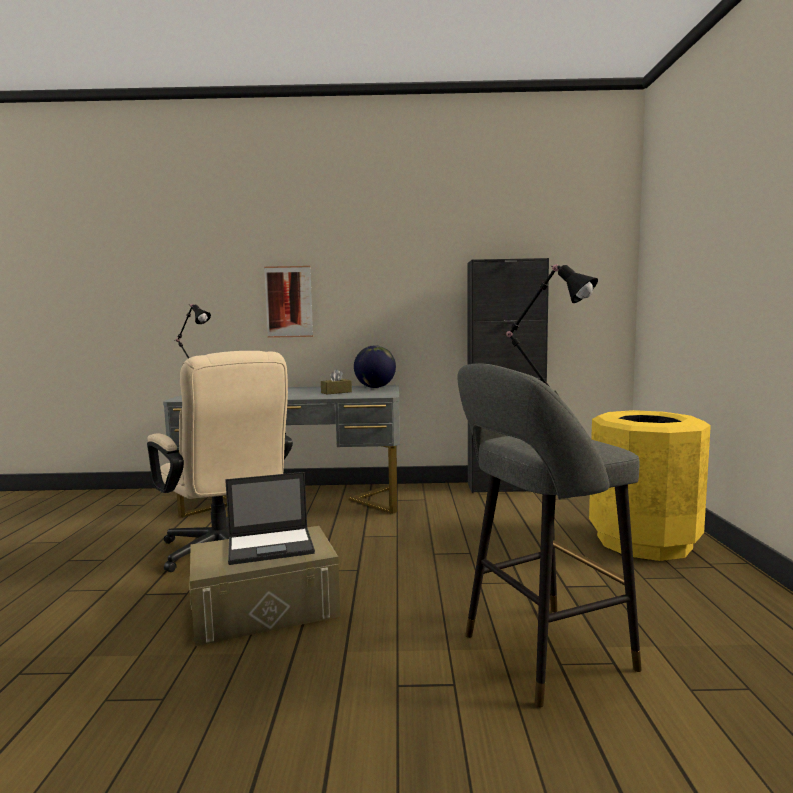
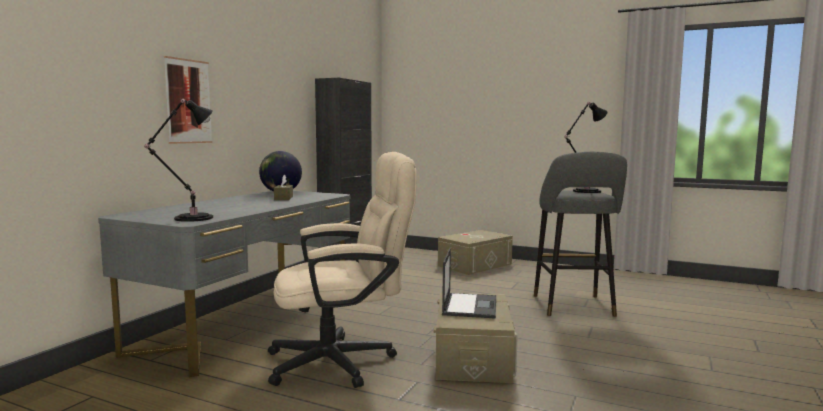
camera: 65 degrees left, 0 degrees up
(643, 541) = (475, 265): yellow trash can -> beige storage box

